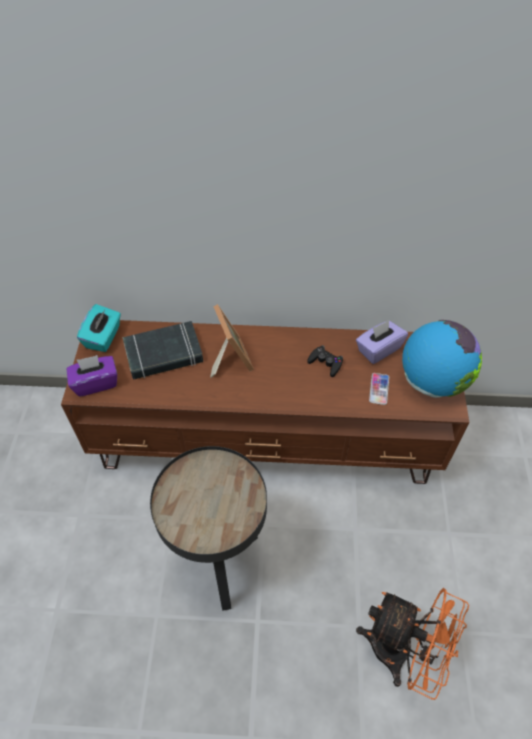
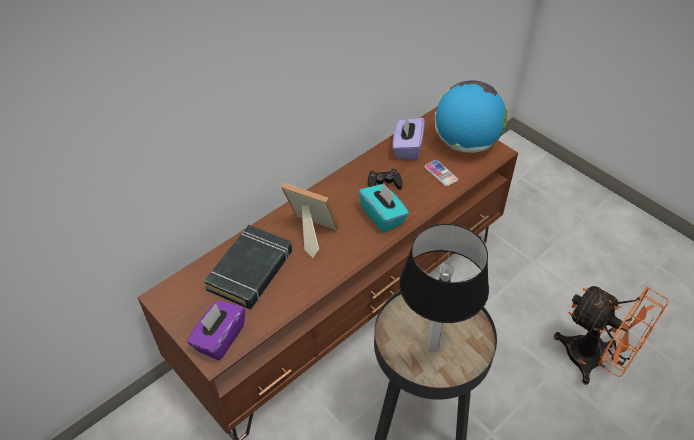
camera: 45 degrees left, 5 degrees down
(103, 337) = (176, 299): turquoise tissue box -> turquoise tissue box (383, 216)
(199, 506) = (434, 346): none -> table lamp
(401, 652) = (594, 361): orange fan -> orange fan turned 60 degrees clockwise

